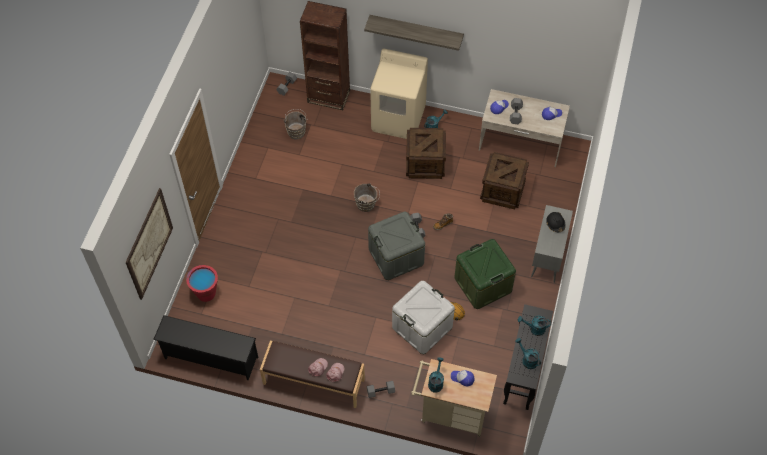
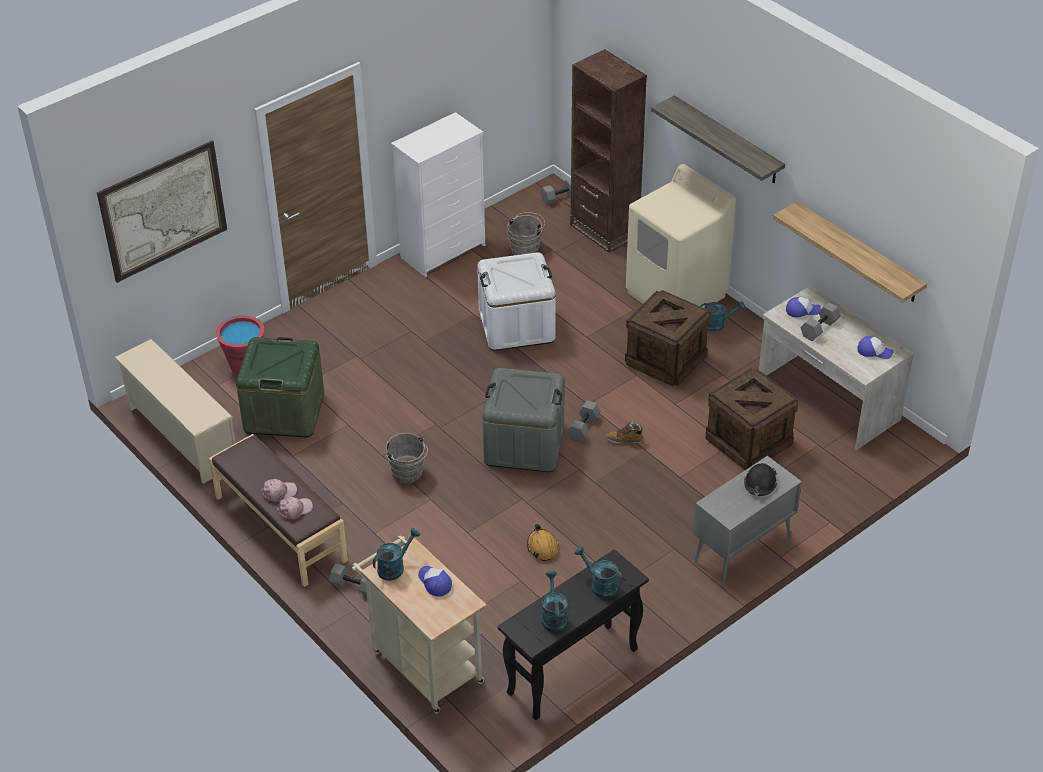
camera: 35 degrees right, 15 degrees down
(210, 358) = (181, 436): black shoe rack -> beige shoe rack
(252, 156) = (444, 251): none -> white dresser
(367, 205) = (541, 369): brown bucket -> brown bucket (408, 474)
(422, 327) = (481, 542): white storage box -> white storage box (516, 326)
(483, 284) = (614, 536): green storage box -> green storage box (284, 412)
(523, 66) = (858, 253): none -> shelf

